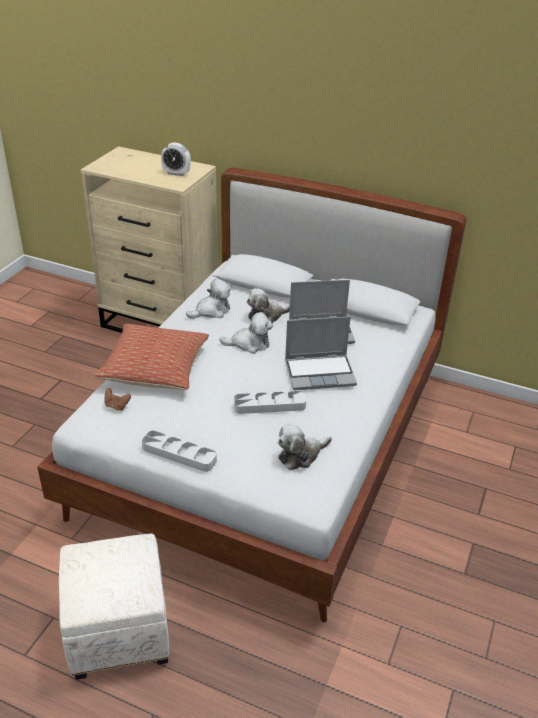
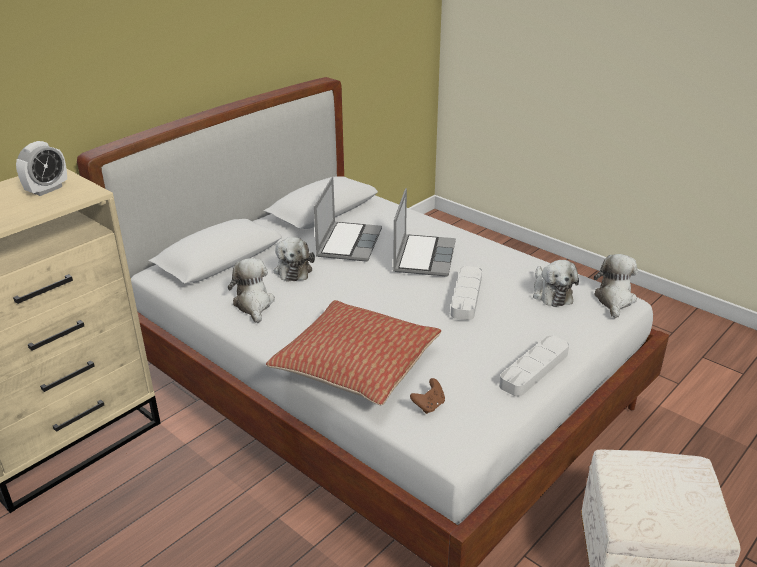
camera: 70 degrees left, 5 degrees down
(249, 344) = (344, 289): plush toy -> plush toy (614, 300)

